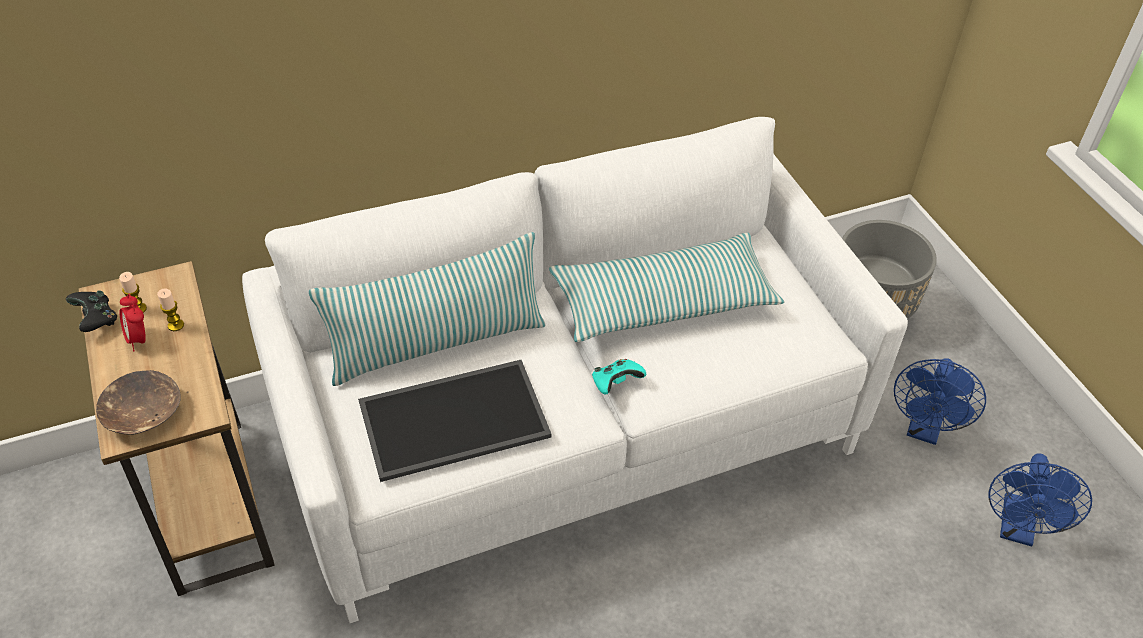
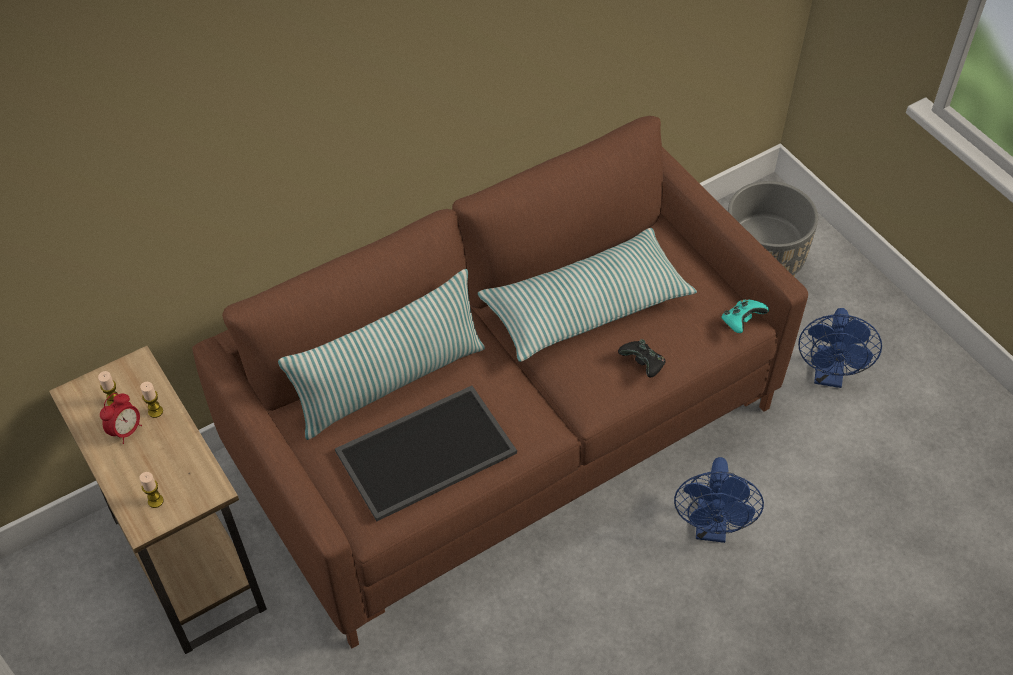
camera: 10 degrees left, 5 degrees up
(96, 320) = (79, 419): black game controller -> black game controller (643, 365)
(139, 339) = (126, 431): alarm clock -> alarm clock turned 105 degrees counterclockwise
(142, 414) = (155, 501): brown bowl -> candle
(568, 430) = (505, 432): white sofa -> brown sofa
(616, 383) = (561, 393): turquoise game controller -> turquoise game controller (741, 322)
(1017, 529) = (923, 454): blue fan -> blue fan (711, 528)

